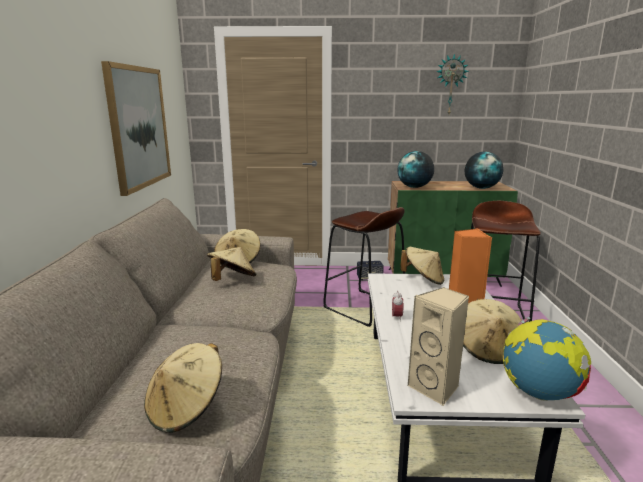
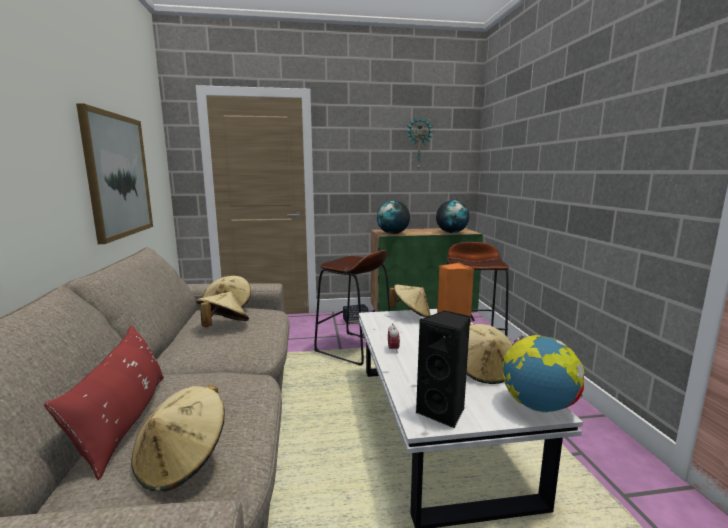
camera: 10 degrees left, 5 degrees down
(141, 366) = (125, 421): none -> red pillow
(436, 388) = (443, 412): beige speaker -> black speaker

